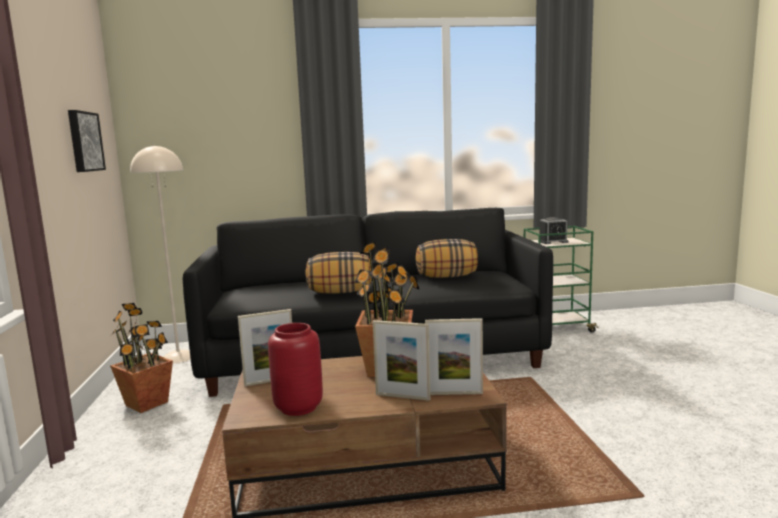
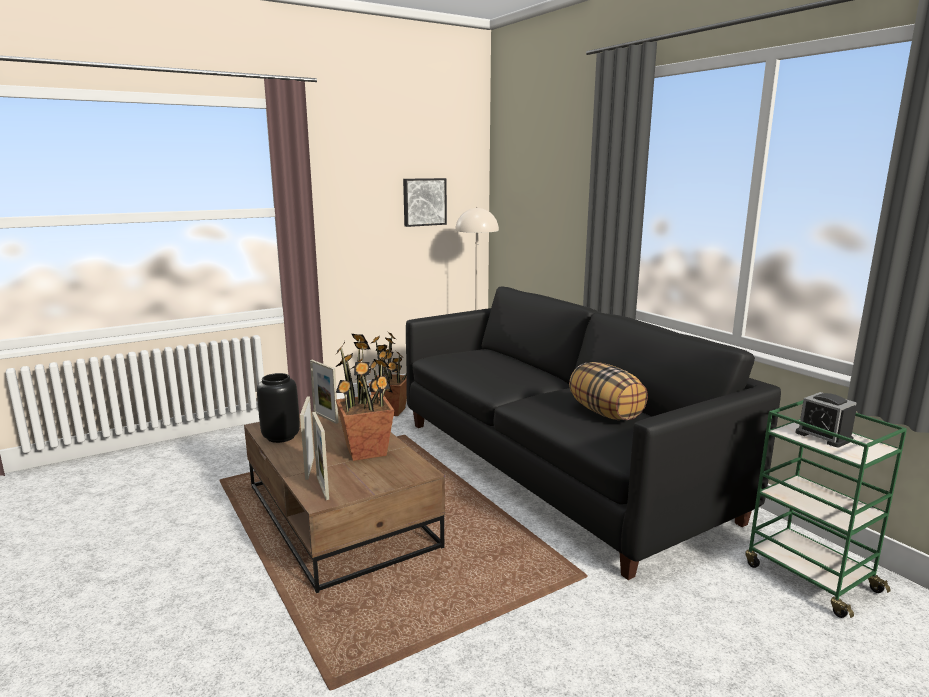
camera: 65 degrees right, 5 degrees up
(299, 407) = (281, 437): red vase -> black vase
(340, 292) = (498, 382): pillow -> none

